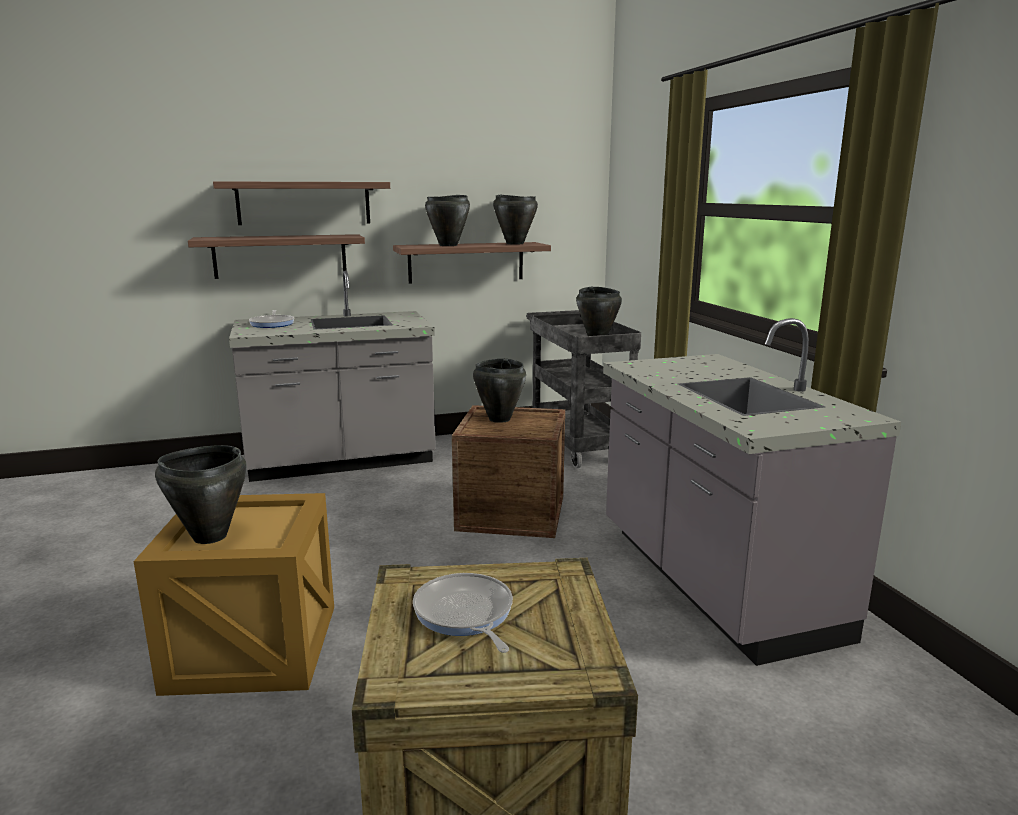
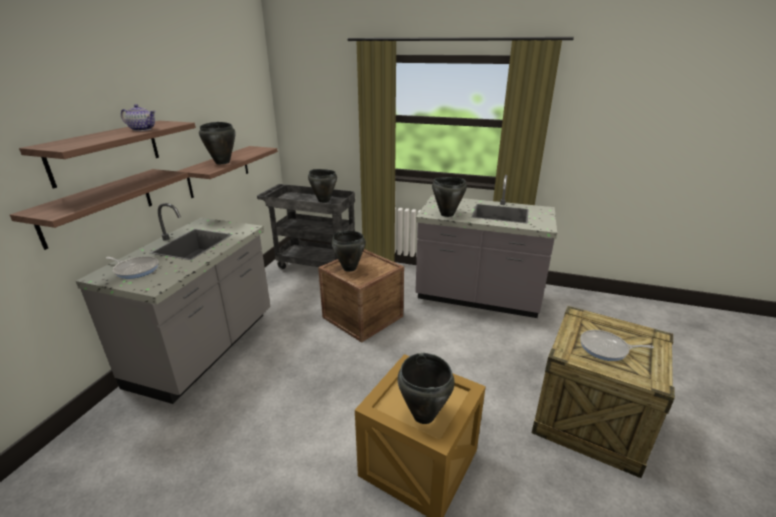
camera: 55 degrees left, 10 degrees up
(327, 181) = (142, 129): none -> teapot
(515, 243) = (251, 151): black cooking pot -> black cooking pot (446, 214)

